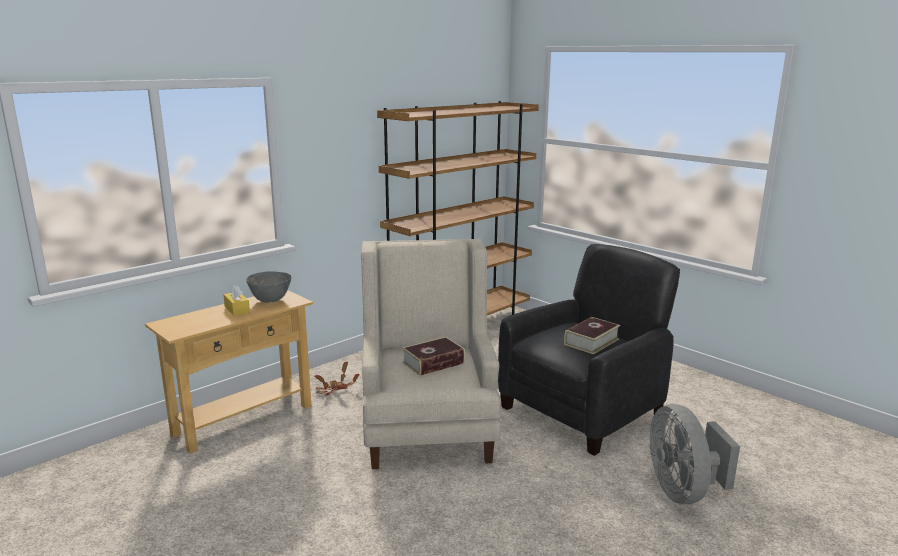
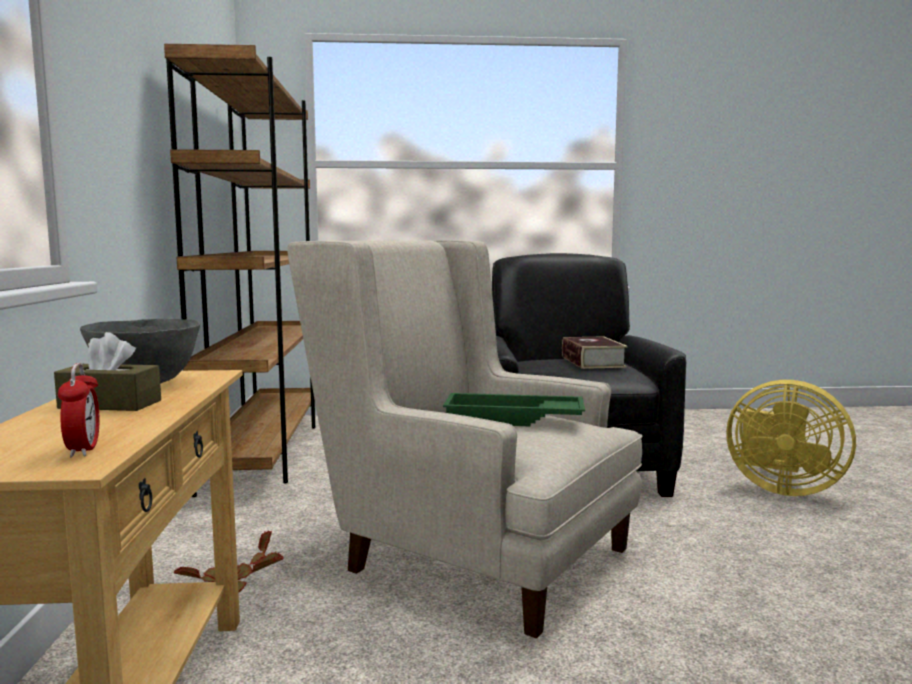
camera: 50 degrees left, 10 degrees down
(188, 329) = (83, 450): none -> alarm clock
(237, 309) = (110, 404): yellow tissue box -> brown tissue box
(433, 363) = (512, 419): book -> green tray
(683, 491) = (781, 488): grey fan -> yellow fan

